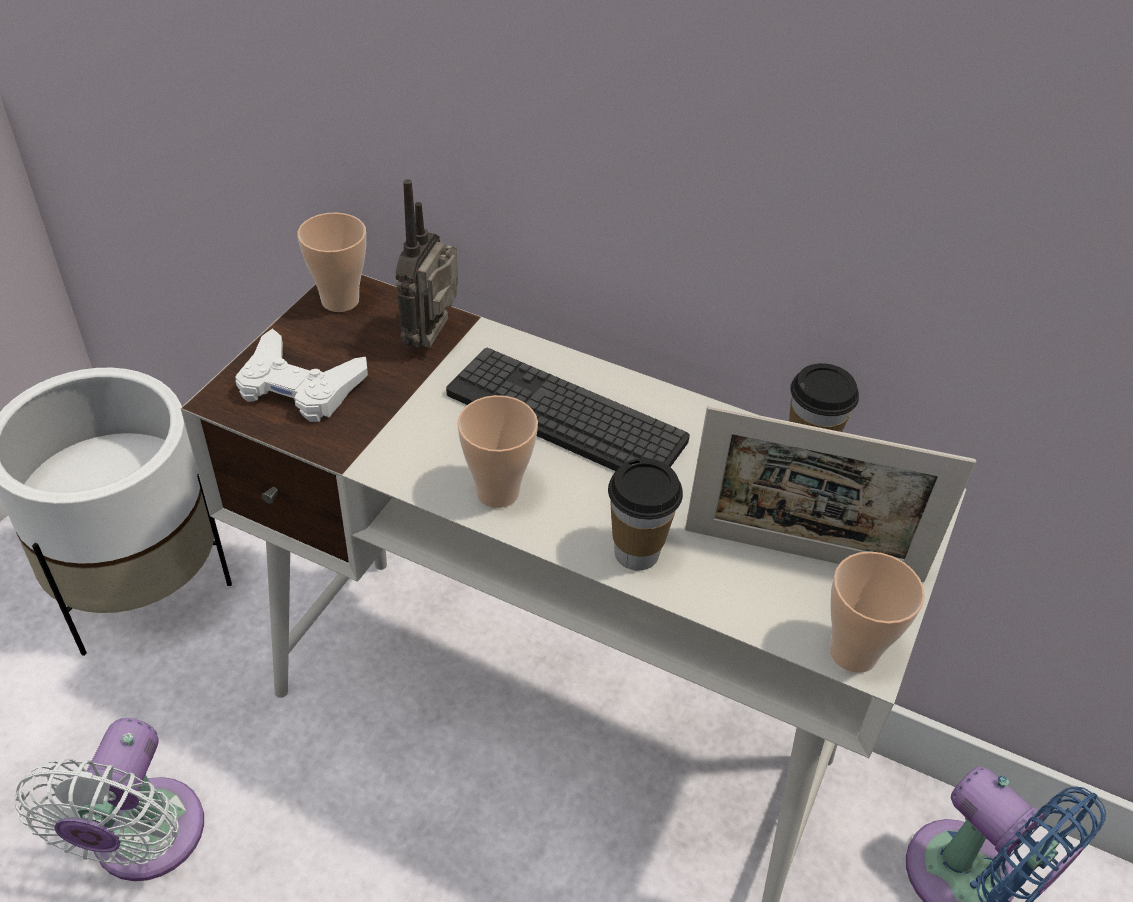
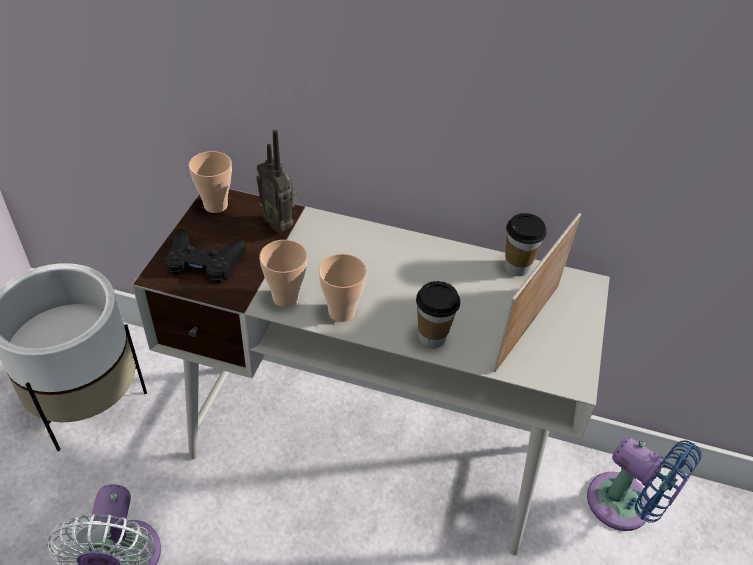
camera: 10 degrees left, 0 degrees up
(299, 386) = (204, 262): white game controller -> black game controller
(433, 339) = (279, 223): radio -> radio turned 45 degrees counterclockwise
(565, 417) = (371, 262): keyboard -> none
(802, 555) = (527, 326): picture frame -> picture frame turned 120 degrees clockwise
(853, 652) = (567, 379): cup -> cup (285, 297)

